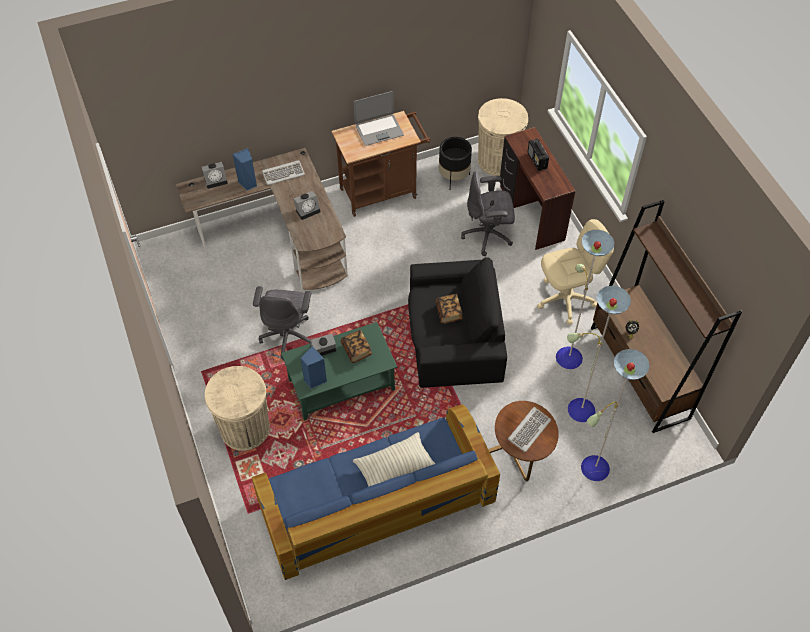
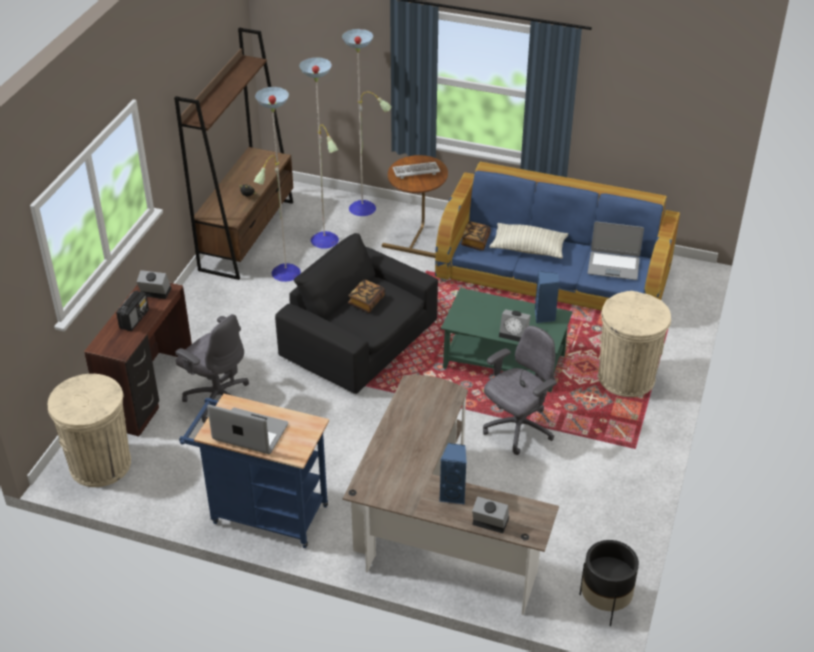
camera: 140 degrees left, 15 degrees down
(283, 173) = (401, 481): keyboard -> none
(308, 210) = (415, 423): alarm clock -> alarm clock (154, 293)
(311, 494) = (613, 266): none -> laptop
(356, 350) = (483, 316): book -> book (475, 242)
(382, 191) = (263, 513): brown cart -> blue cart
(454, 177) = (170, 477): black planter -> black planter (604, 603)
(566, 299) = (227, 309): beige office chair -> none

